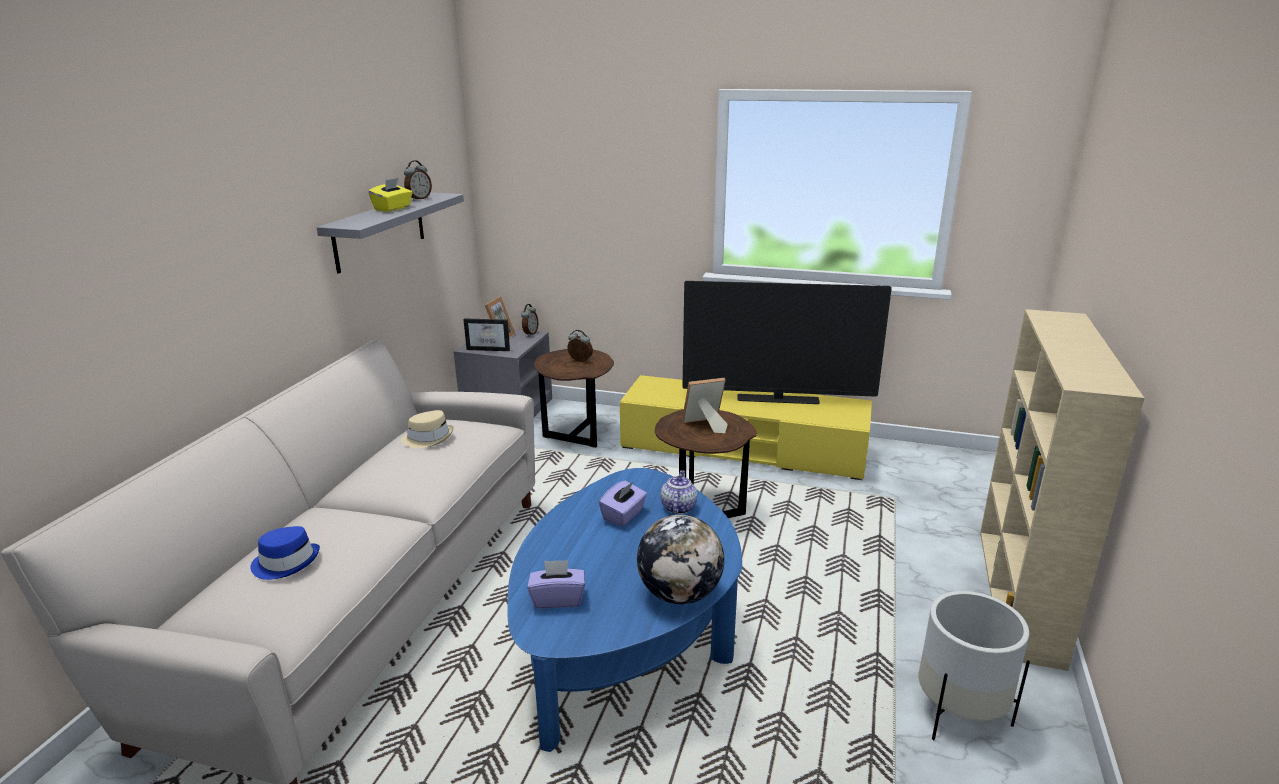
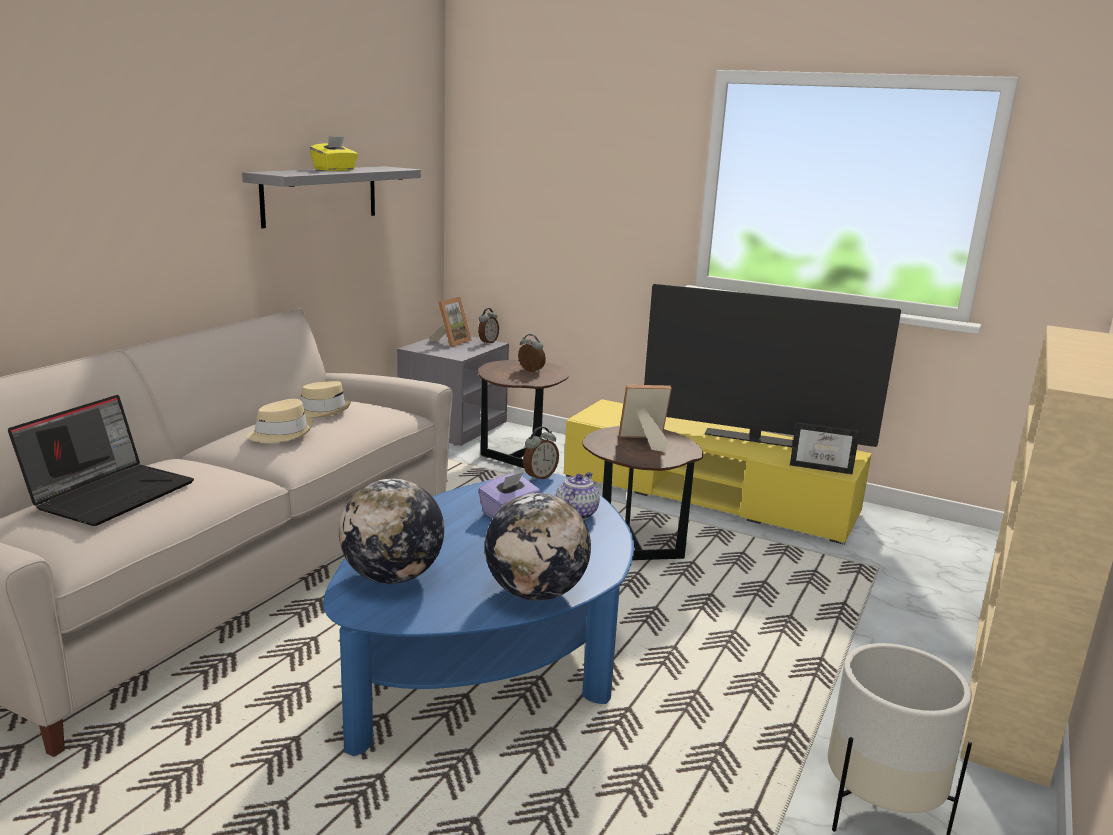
camera: 10 degrees right, 5 degrees down
(286, 562) = (111, 493): blue hat -> laptop
(405, 469) = (281, 433): none -> beige hat
(419, 199) = (370, 168): alarm clock -> alarm clock (539, 477)
(490, 348) = (437, 350): picture frame -> picture frame (822, 467)
(557, 599) = (392, 577): purple tissue box -> globe

